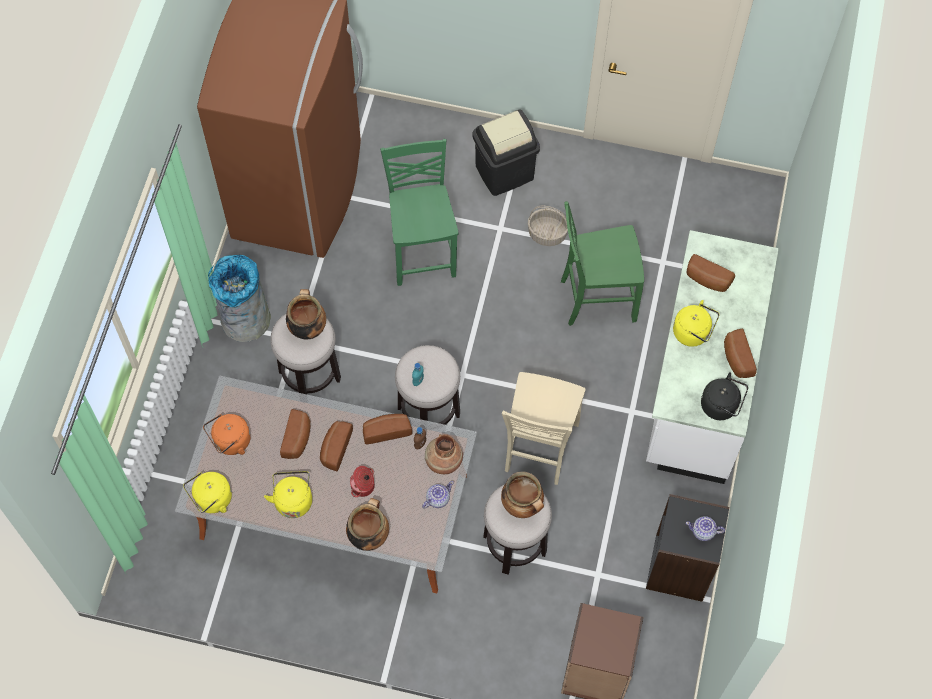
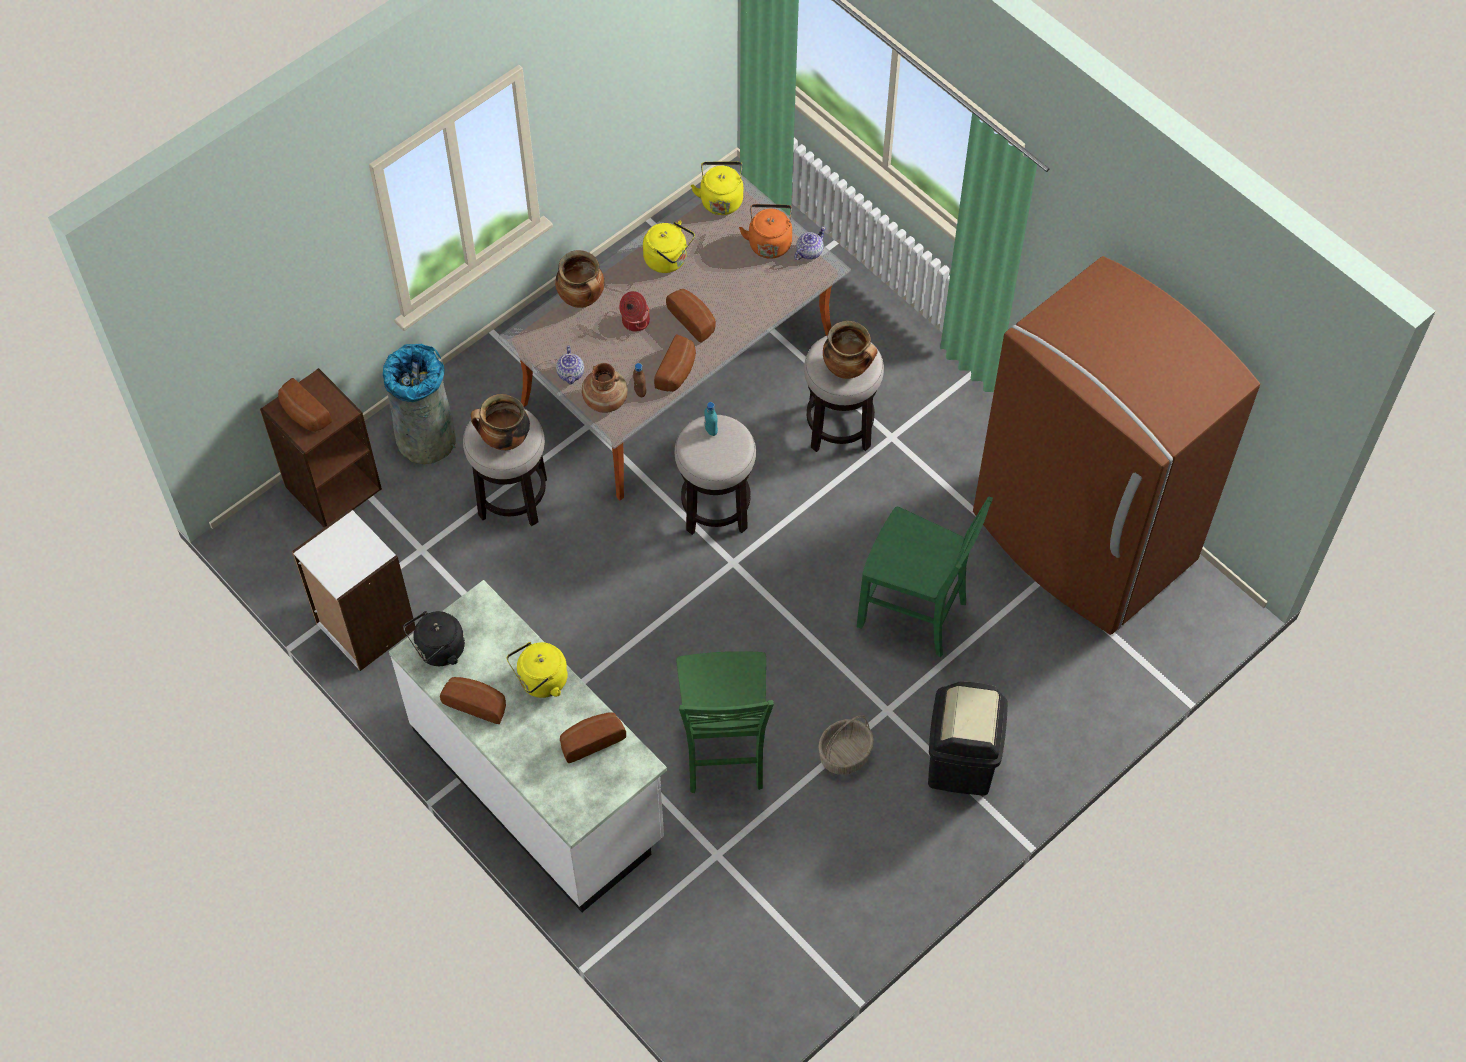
camera: 125 degrees right, 5 degrees down
(245, 320) = (948, 404): grey trash can -> grey trash can (426, 436)
(298, 439) = (728, 296): bread -> bread (303, 414)
(539, 448) = (594, 582): beige chair -> none
(596, 298) = (724, 751): green chair -> green chair turned 150 degrees clockwise
(680, 568) = (364, 626): black bookcase -> white bookcase
(703, 532) = (334, 560): teapot -> teapot (809, 252)

